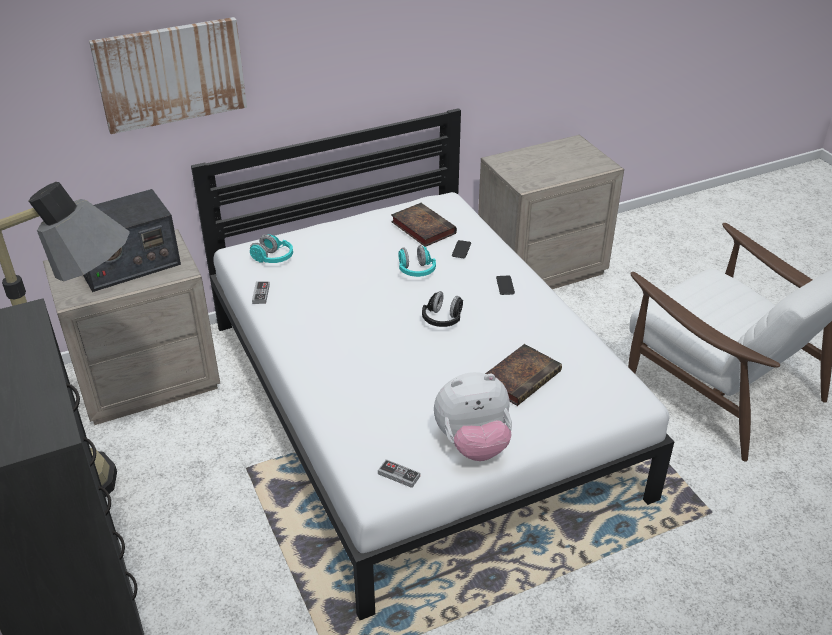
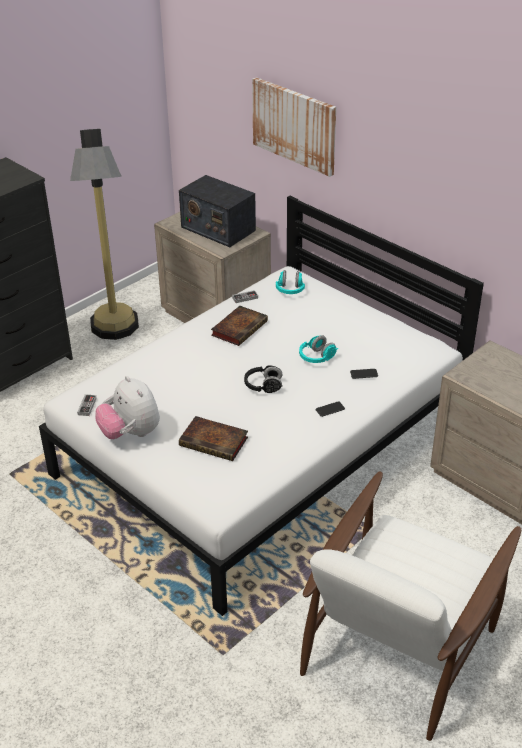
camera: 70 degrees right, 0 degrees up
(421, 227) = (380, 345): book -> book (239, 328)

